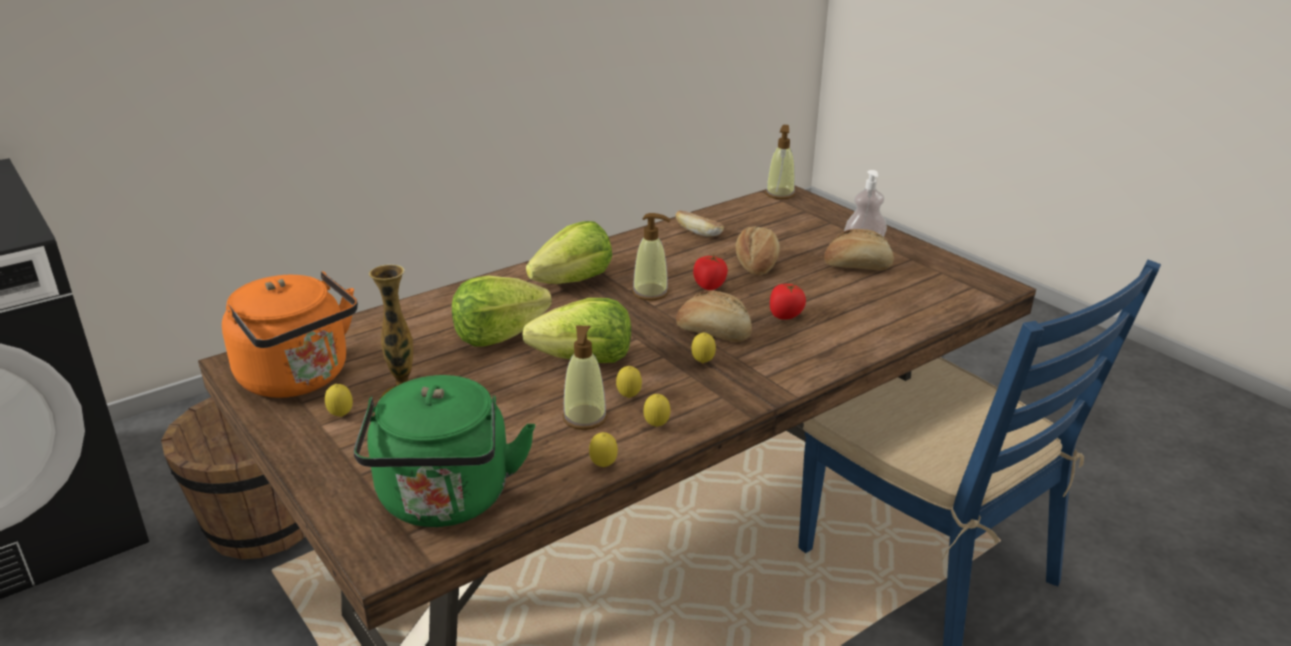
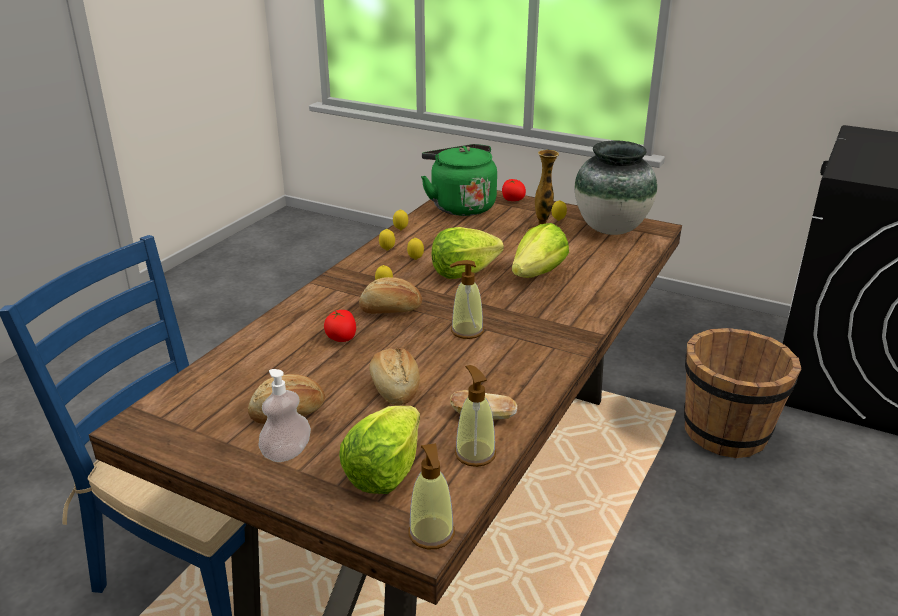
camera: 155 degrees right, 0 degrees up
(299, 379) = (610, 228): orange kettle -> vase
(573, 281) = (540, 326): lettuce -> lettuce (384, 471)
(584, 418) = (431, 245): soap dispenser -> soap dispenser (475, 453)
(709, 286) = (423, 350): tomato -> tomato (512, 200)

